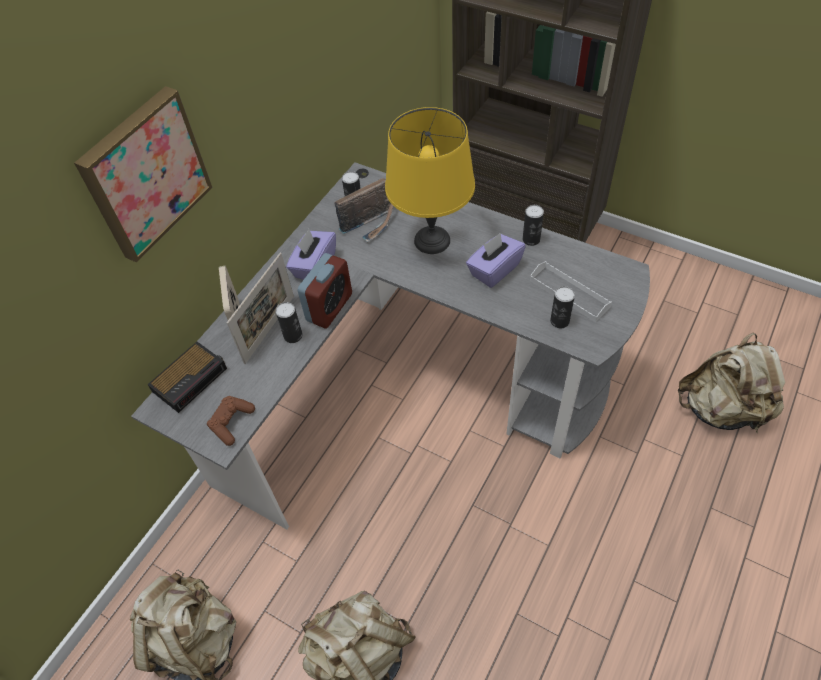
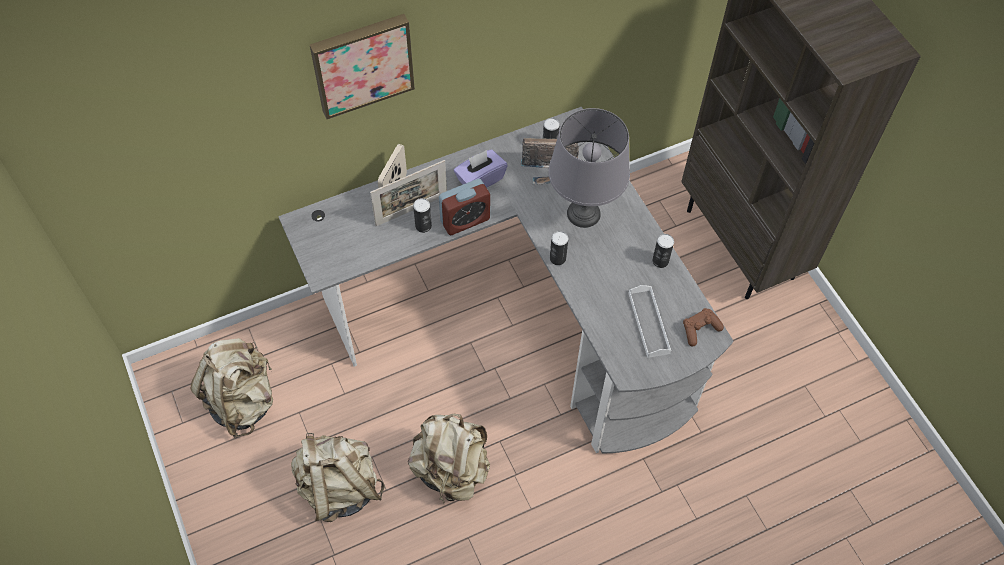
camera: 30 degrees right, 5 degrees up
(191, 379) = (333, 214): alarm clock -> none
(232, 423) = (337, 264): brown game controller -> brown game controller (699, 329)
(433, 240) = (584, 214): yellow table lamp -> grey table lamp
(494, 270) = (609, 268): purple tissue box -> none
(559, 321) = (621, 339): can -> can (557, 258)
(722, 409) = (766, 506): beige backpack -> beige backpack (451, 470)

